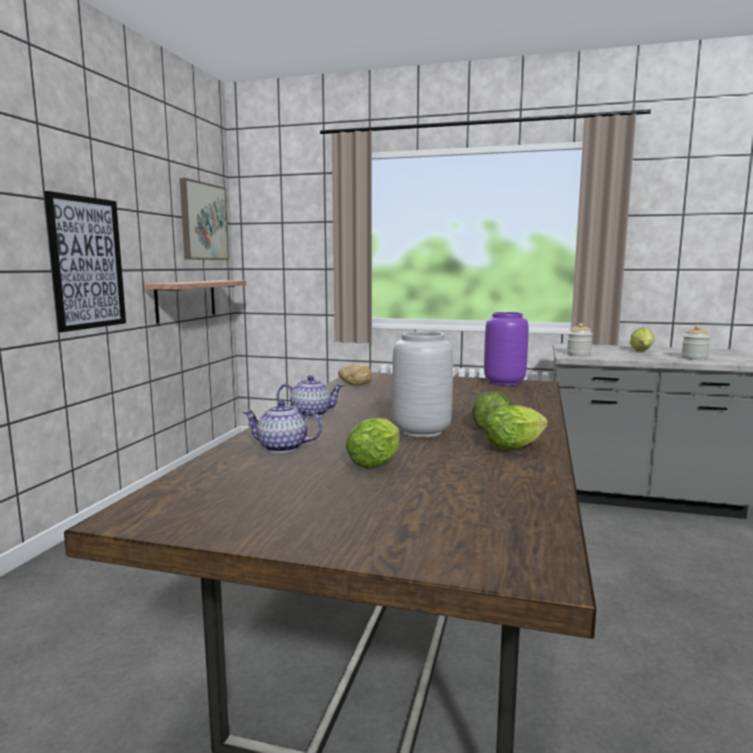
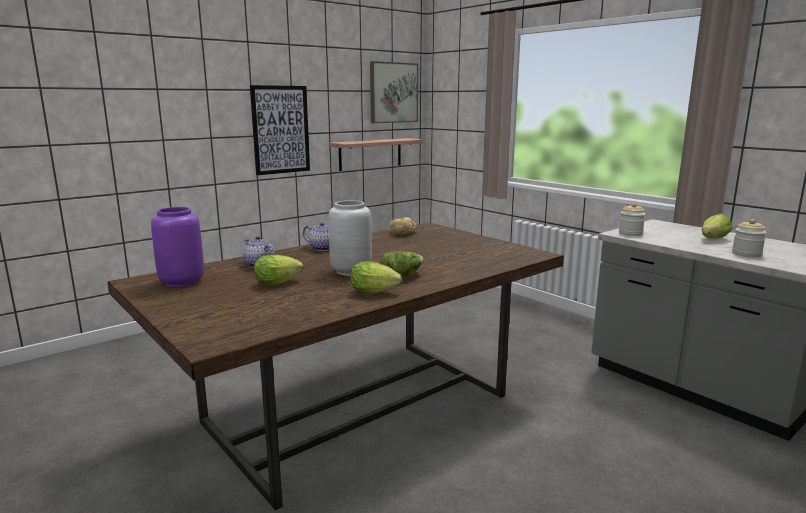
camera: 35 degrees right, 5 degrees up
(504, 382) = (512, 248): purple vase -> purple vase (181, 282)

